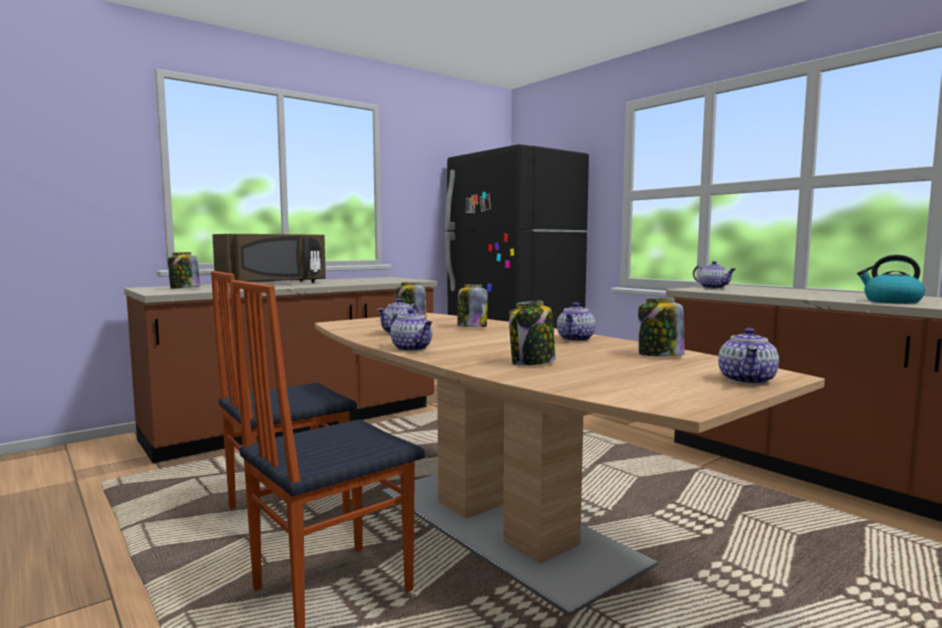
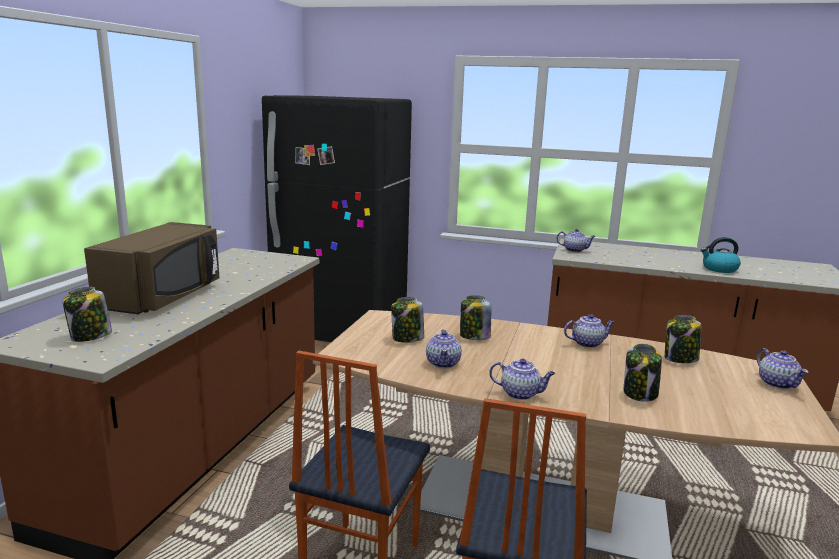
camera: 35 degrees left, 10 degrees up
(576, 339) = (587, 343): teapot -> teapot turned 90 degrees counterclockwise

